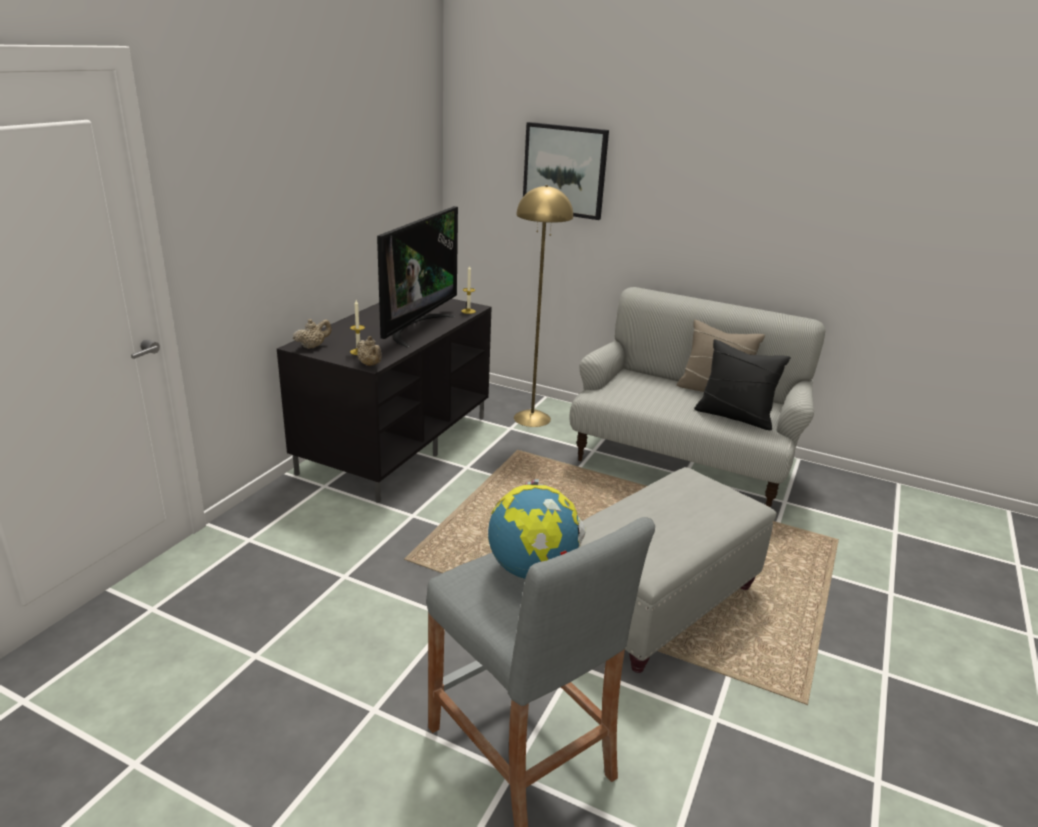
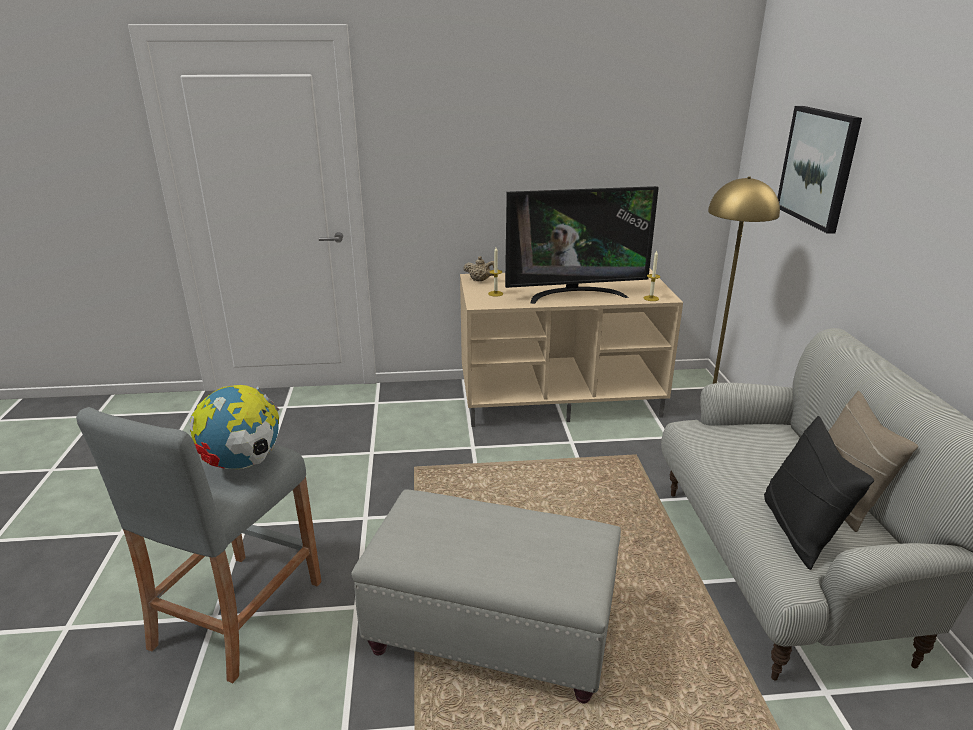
camera: 60 degrees right, 0 degrees up
(370, 365) = (479, 304): beige teapot -> none
(396, 442) = (560, 398): black tv stand -> beige tv stand

